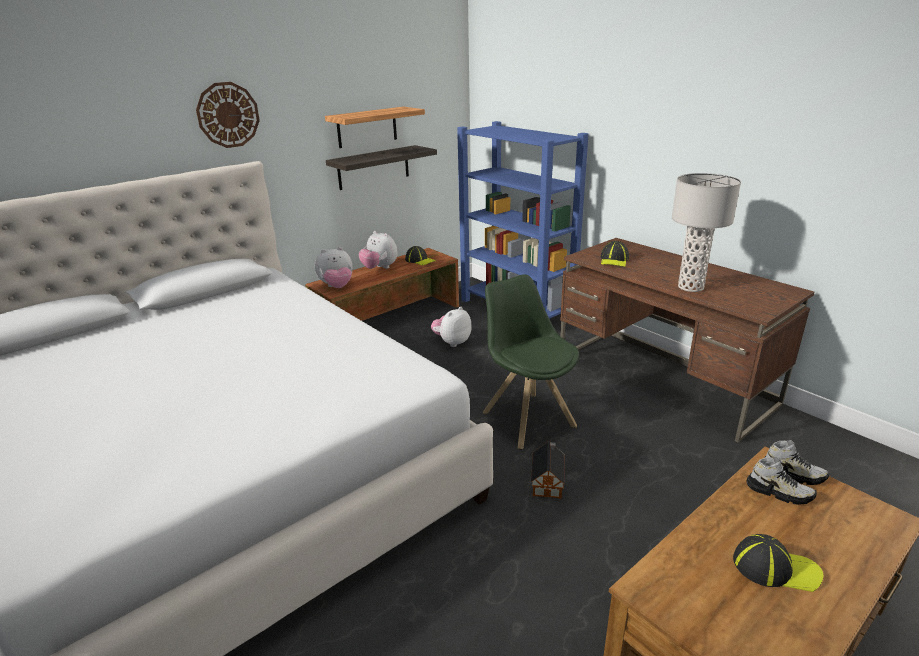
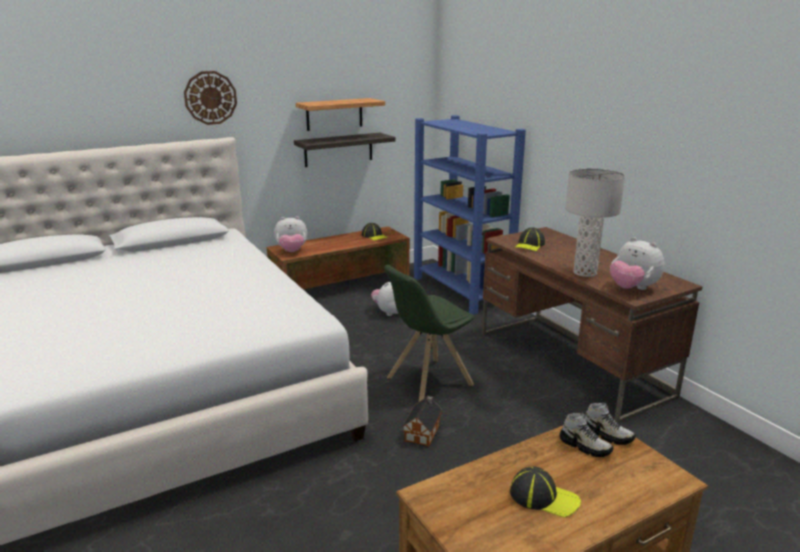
camera: 10 degrees right, 5 degrees down
(379, 268) = (335, 240): plush toy -> plush toy (632, 288)
(527, 419) = (428, 381): green chair -> green chair turned 105 degrees counterclockwise

